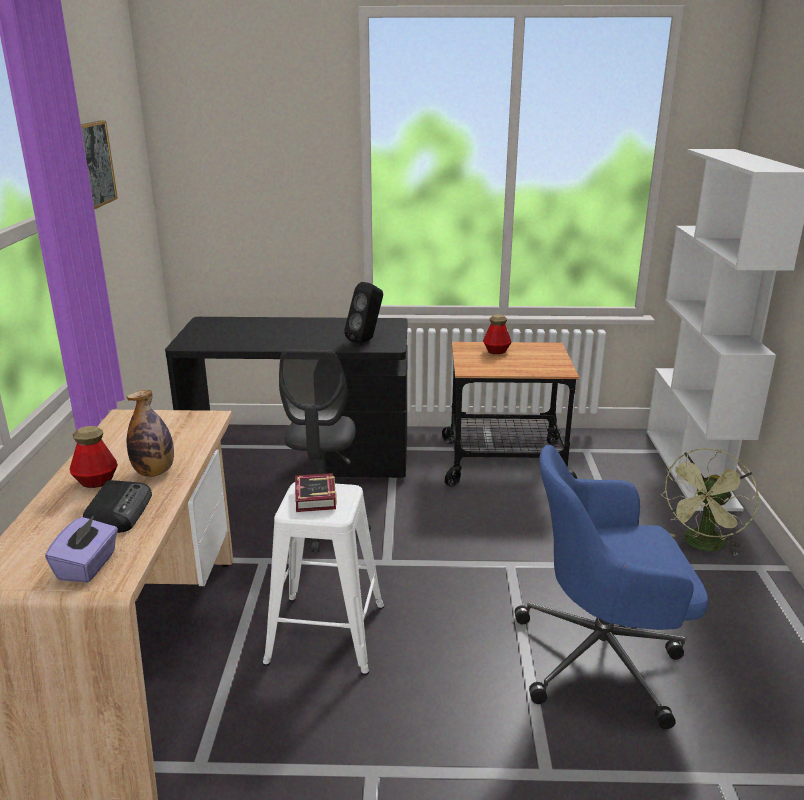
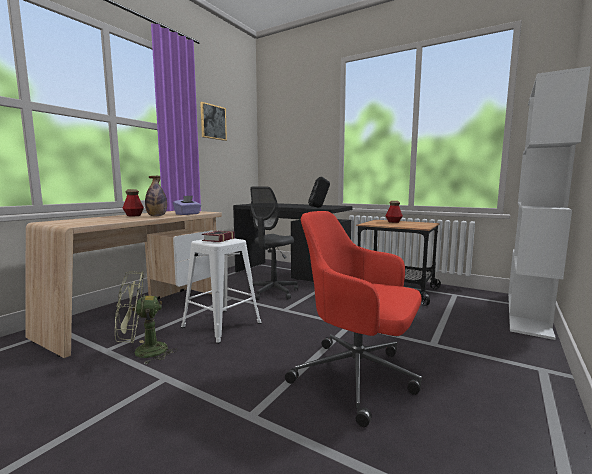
camera: 30 degrees right, 15 degrees down
(88, 566) = (77, 223): purple tissue box -> purple tissue box (187, 214)
(119, 512) = (121, 219): radio -> none
(602, 658) = (358, 377): blue office chair -> red office chair
(702, 546) = (500, 347): green fan -> green fan (142, 353)

